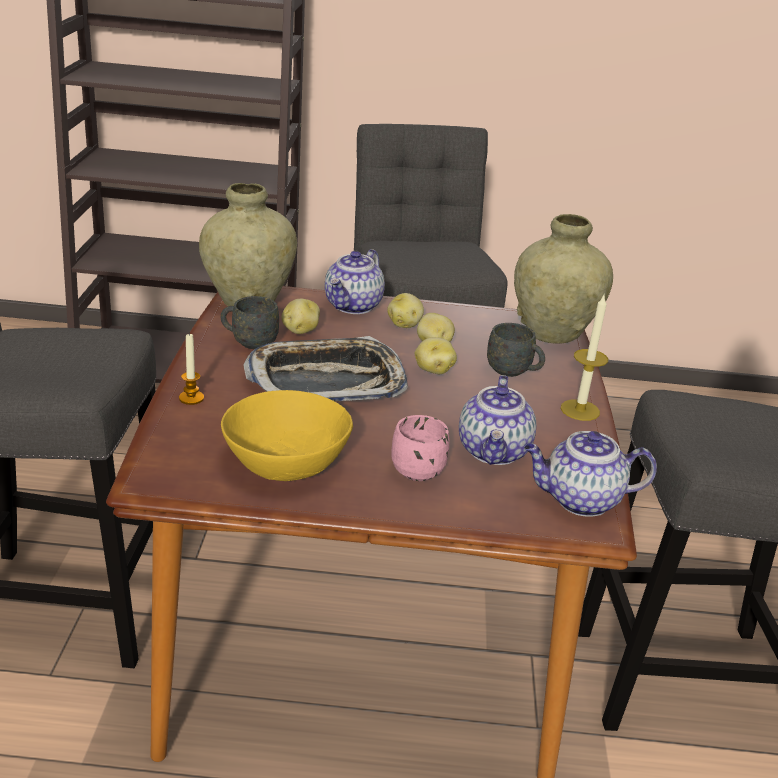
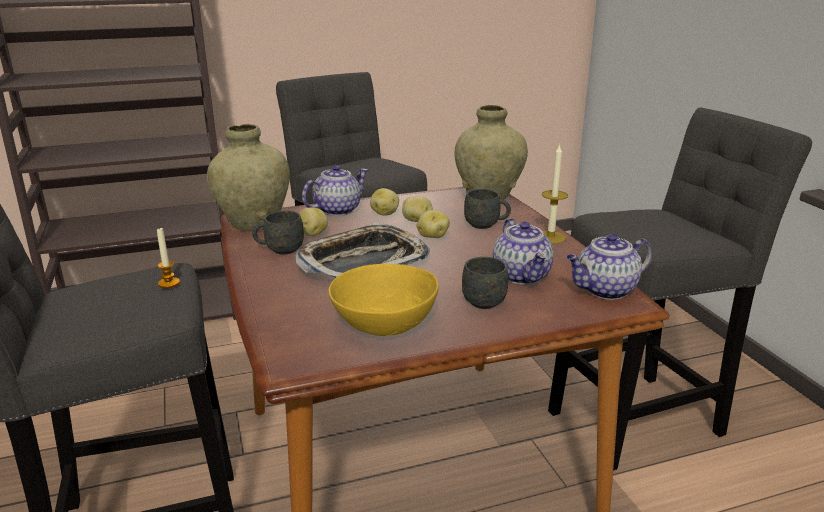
camera: 20 degrees left, 5 degrees down
(191, 398) = (268, 298): candle -> candle (169, 283)
(353, 306) = (337, 210): teapot -> teapot turned 135 degrees counterclockwise
(418, 467) = (481, 299): pink mug -> grey mug

